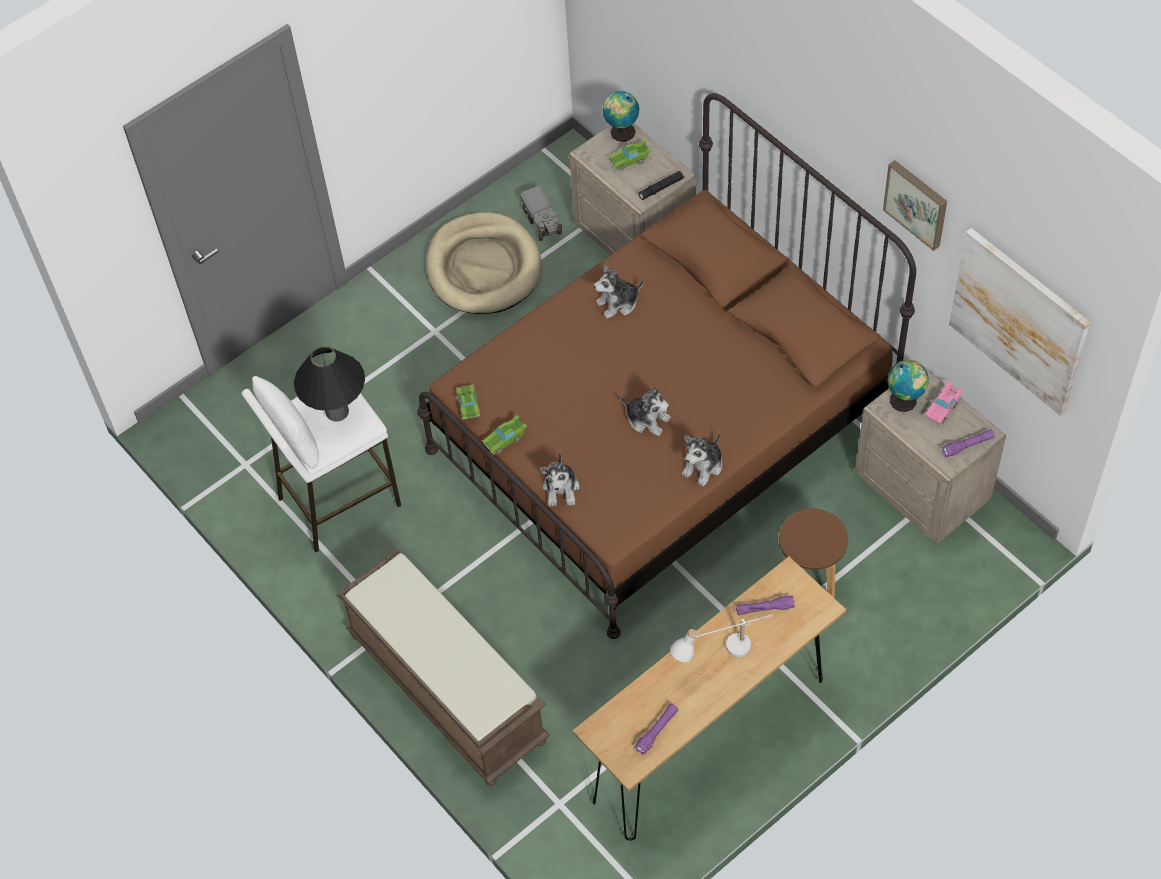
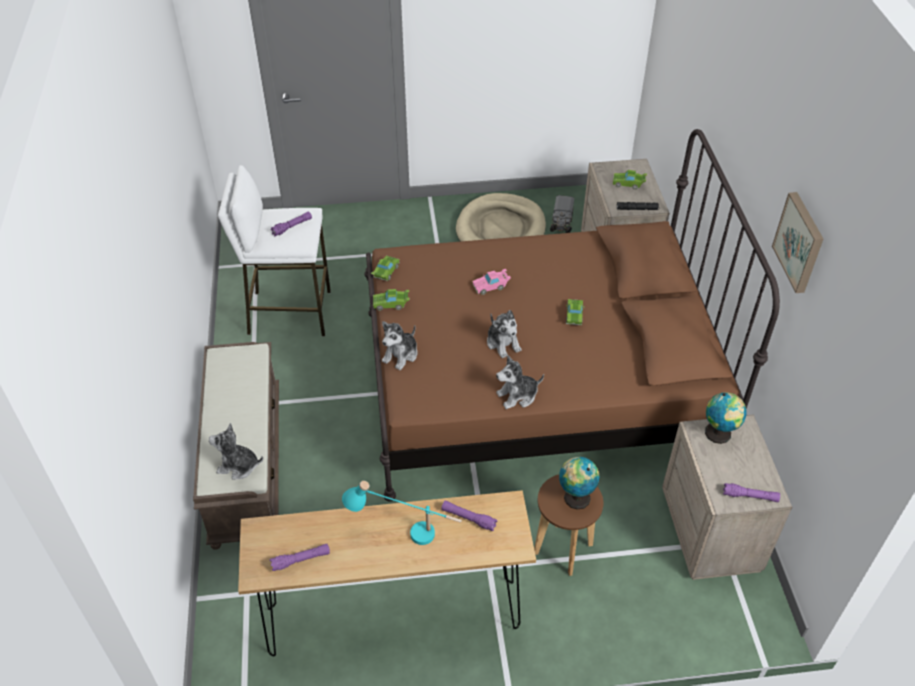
camera: 30 degrees right, 10 degrees down
(337, 411) = (292, 227): black table lamp -> purple flashlight
(618, 303) = (546, 262): plush toy -> plush toy (238, 466)
(621, 132) = (635, 166): globe -> globe (575, 497)
(691, 352) = (574, 317): none -> green toy car
(722, 654) = (404, 533): white table lamp -> turquoise table lamp
(943, 408) = (748, 457): pink toy car -> pink toy car (491, 286)
(1019, 321) = (841, 386): picture -> none

